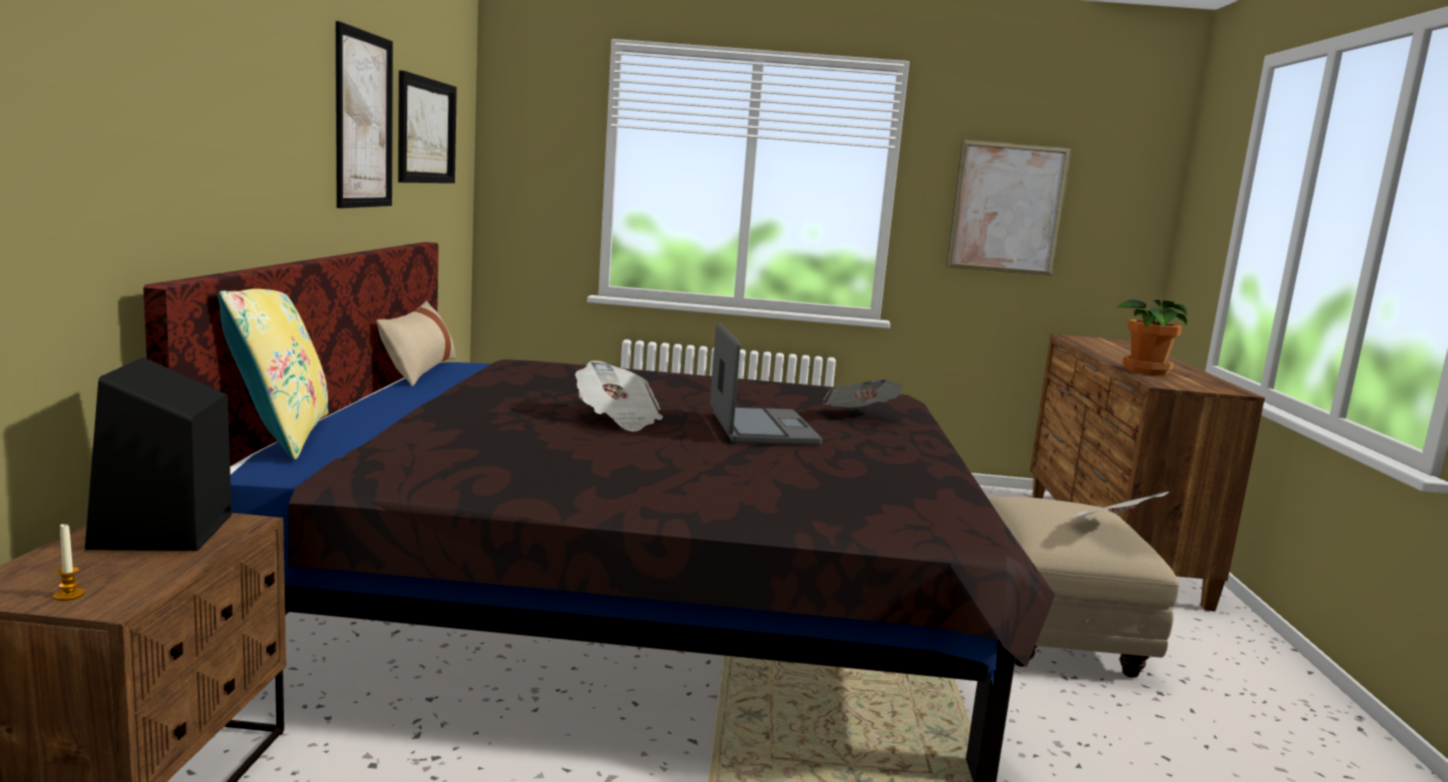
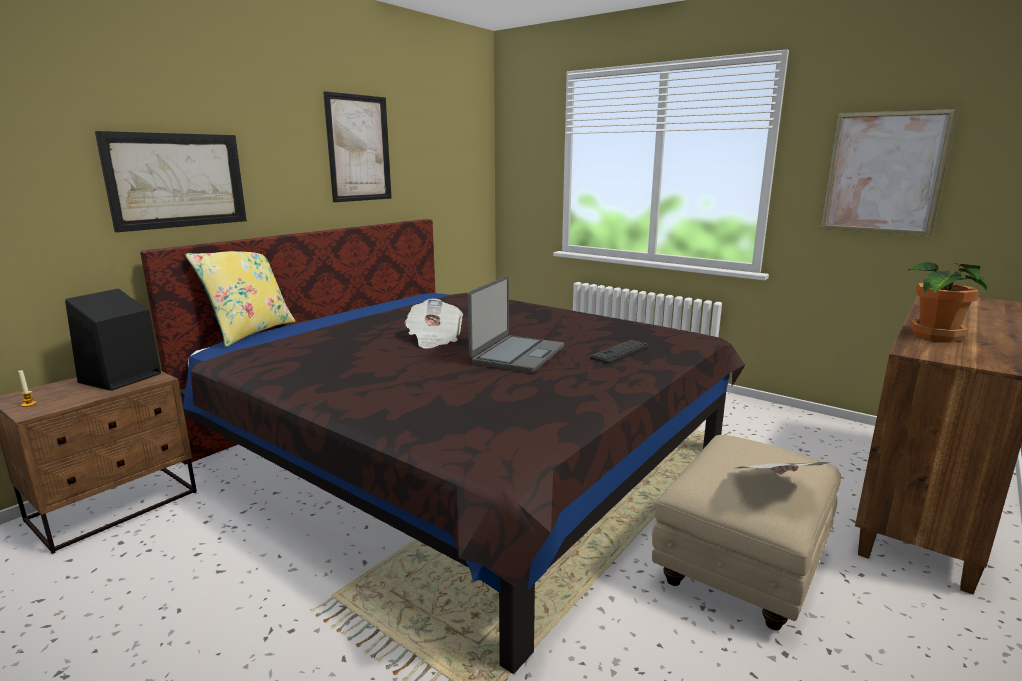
camera: 35 degrees right, 5 degrees up
(419, 370) = (399, 297): beige pillow -> none
(426, 131) = (431, 150): picture -> picture (177, 180)
(859, 416) = (620, 353): newspaper -> keyboard

